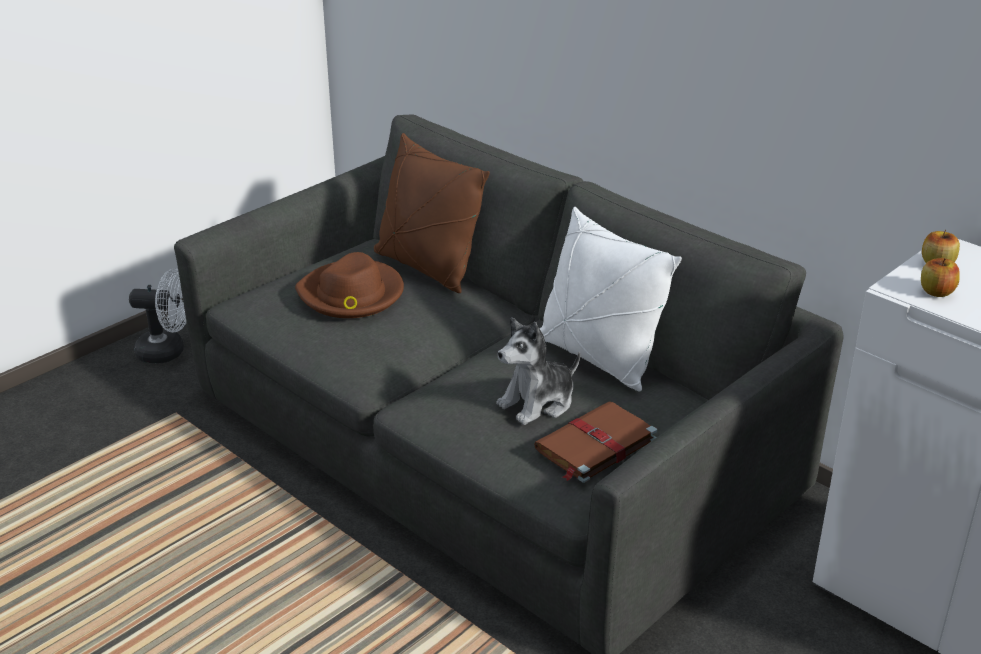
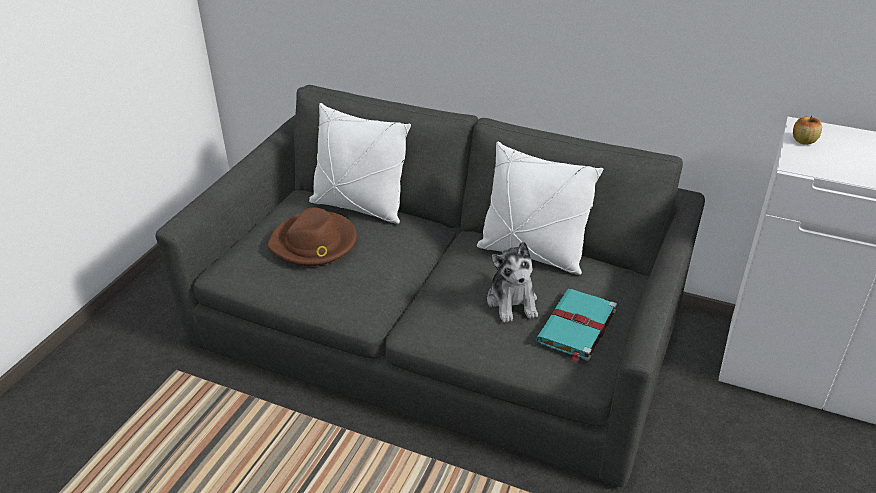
camera: 20 degrees left, 5 degrees up
(168, 352) = (140, 317): white fan -> none
(427, 268) = (359, 207): brown pillow -> white pillow
(538, 403) = (512, 302): plush toy -> plush toy turned 45 degrees counterclockwise
(594, 445) = (576, 327): brown book -> turquoise book
(936, 292) = (822, 163): apple -> none

